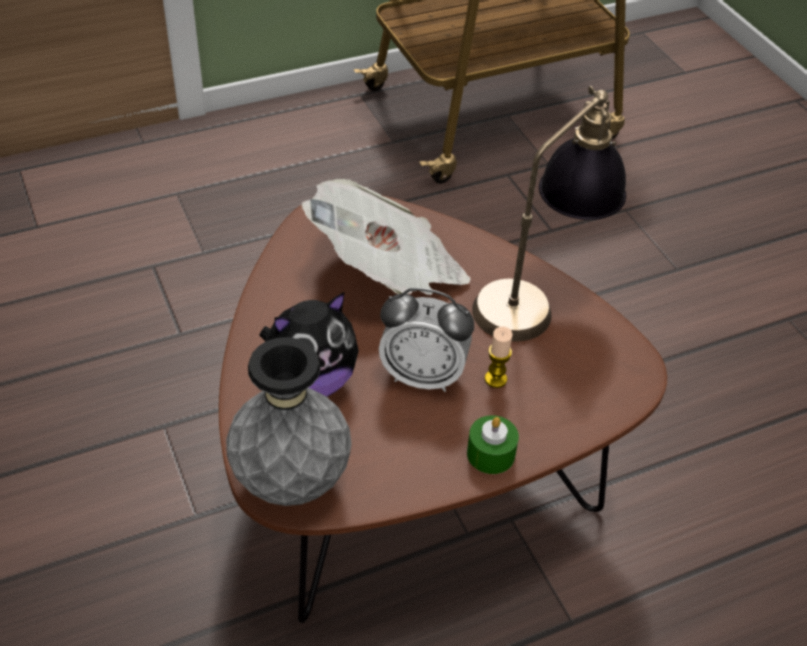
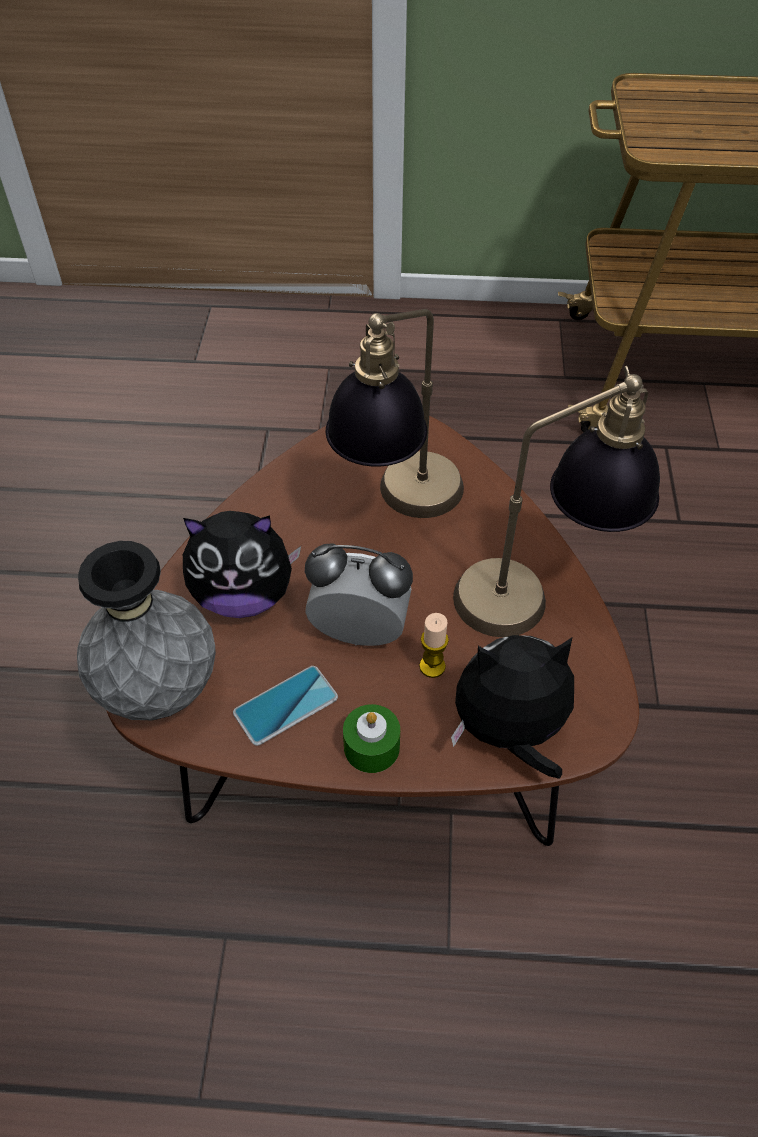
camera: 30 degrees right, 5 degrees up
(388, 271) = (399, 508): newspaper -> table lamp
(403, 451) = (286, 706): none -> phone
(423, 375) = (359, 632): alarm clock -> alarm clock turned 150 degrees clockwise
(582, 403) = (509, 733): none -> plush toy

